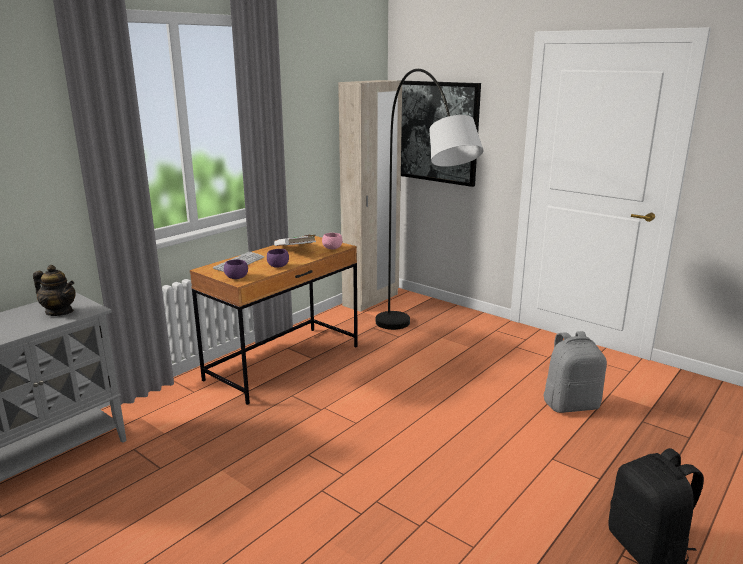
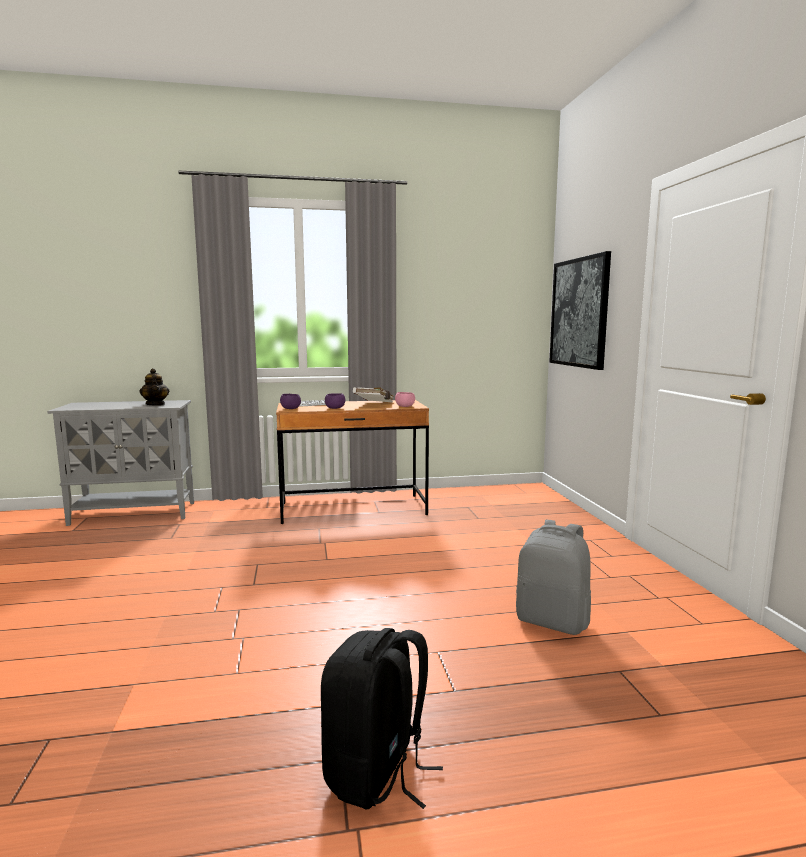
camera: 40 degrees right, 10 degrees down
(371, 300) = (504, 489): beige wardrobe -> none
(418, 350) = (476, 531): grey floor lamp -> none

